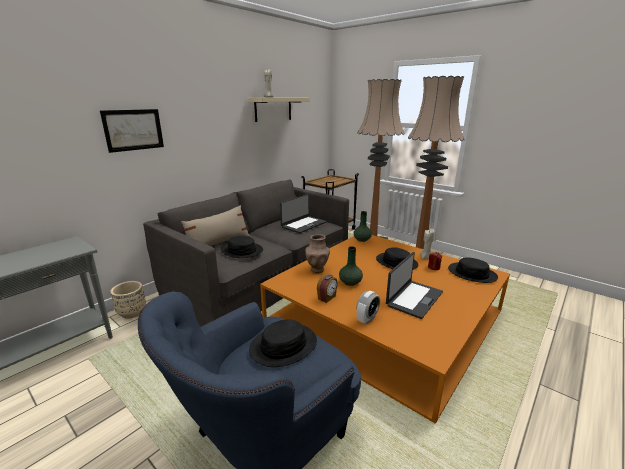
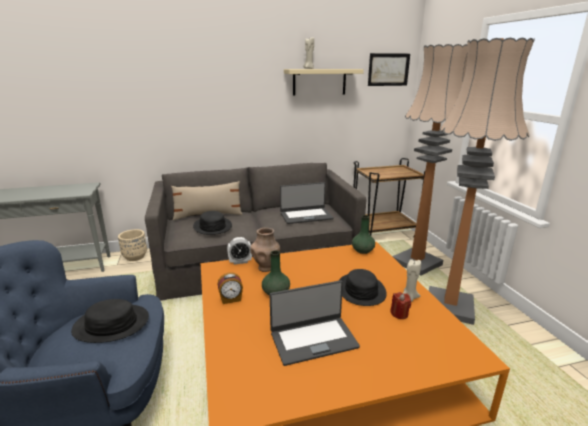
camera: 35 degrees right, 0 degrees up
(133, 130) = (155, 98): picture -> picture (388, 69)
(367, 319) = (231, 337): alarm clock -> alarm clock (240, 262)
(472, 273) = (443, 342): black hat -> none

